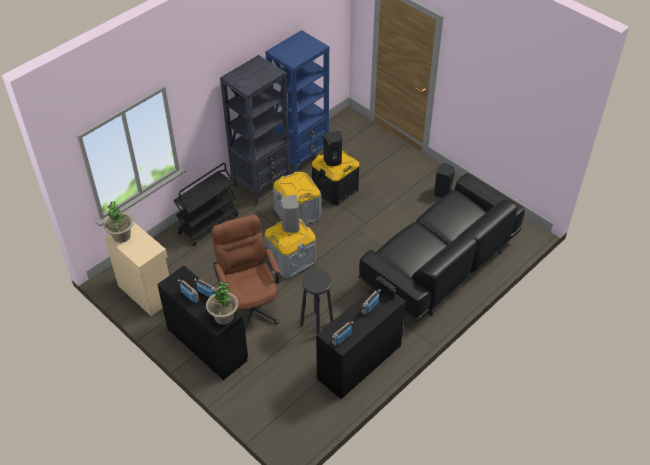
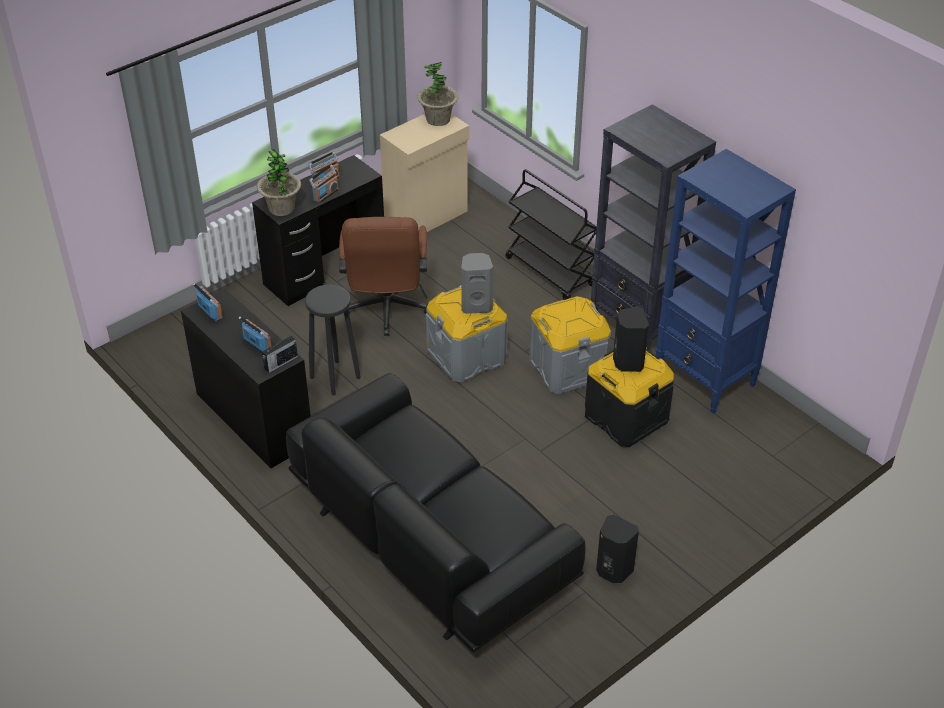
camera: 95 degrees right, 5 degrees down
(250, 304) = (386, 311): brown office chair -> brown office chair turned 105 degrees clockwise

